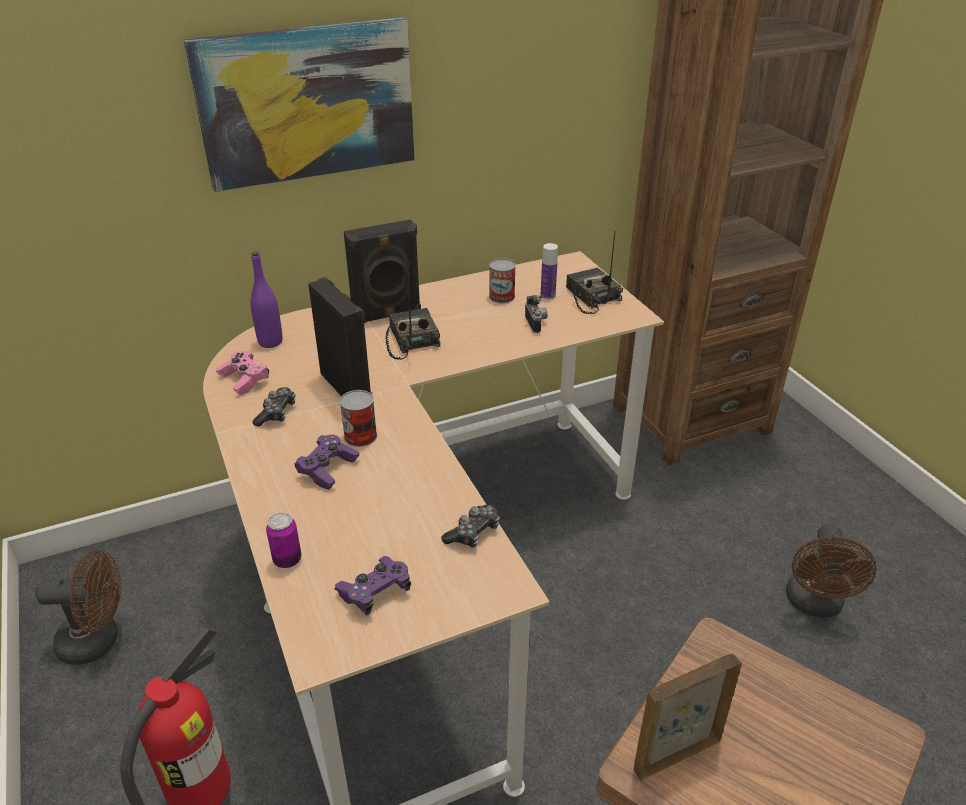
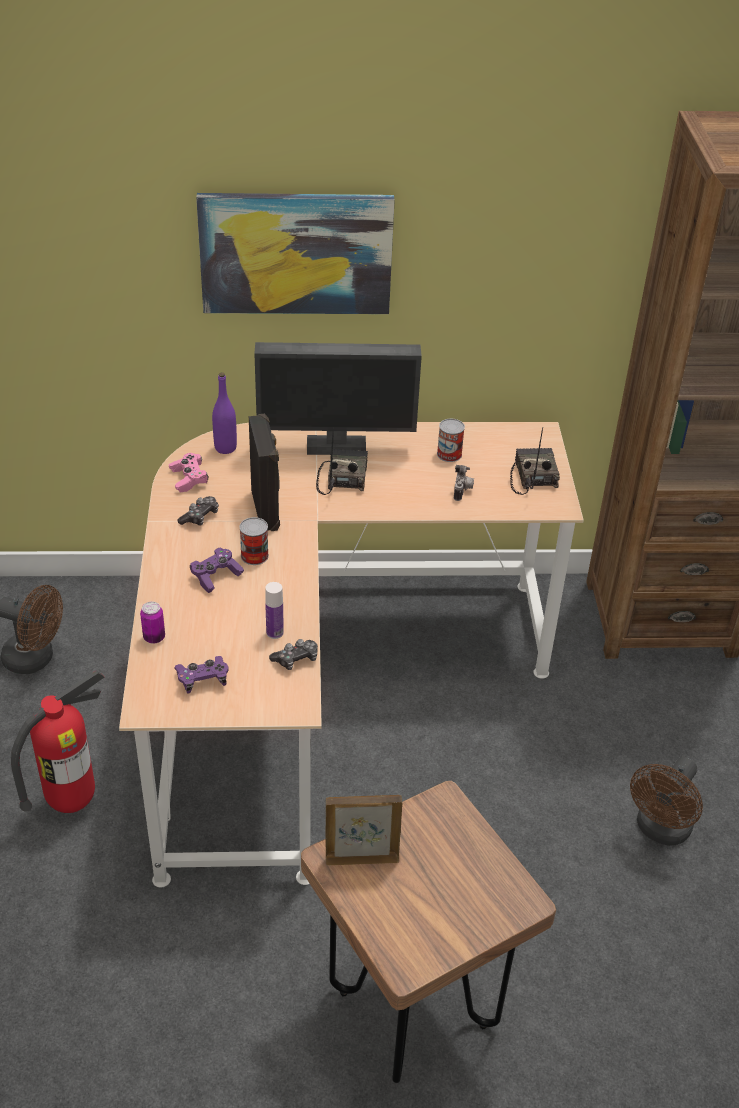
camera: 20 degrees right, 5 degrees up
(387, 315) = (336, 447): black speaker -> monitor
(547, 295) = (492, 464): bottle -> bottle (274, 632)

